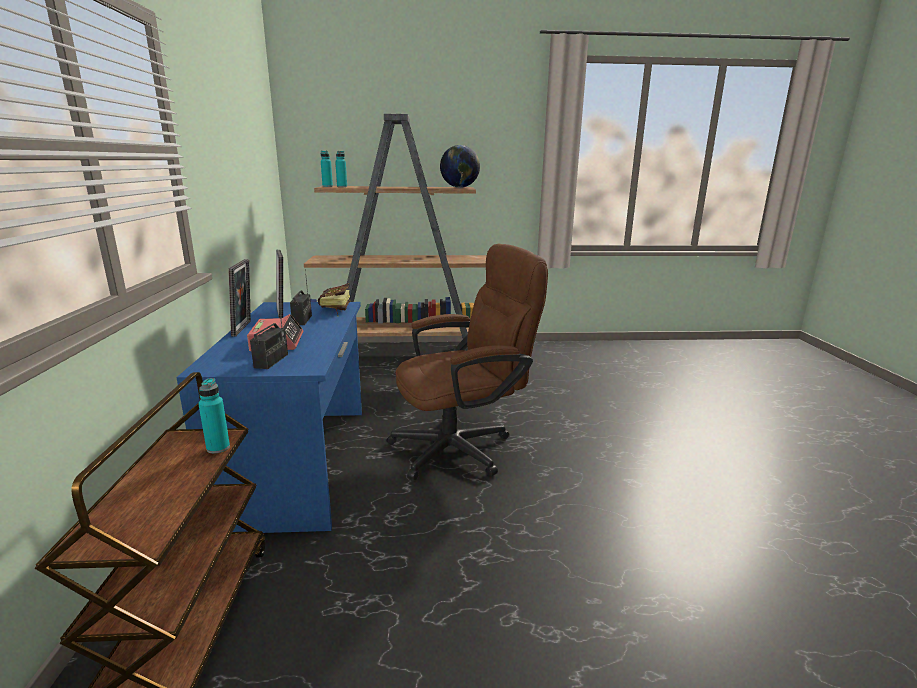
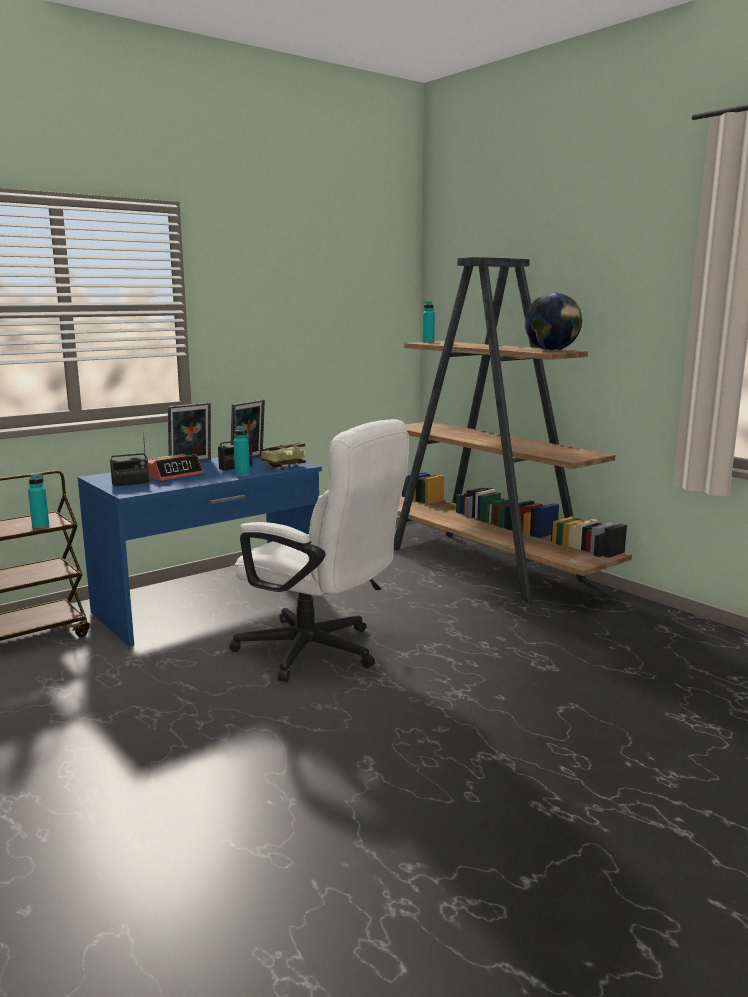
camera: 55 degrees right, 5 degrees down
(342, 187) = (438, 343): turquoise bottle -> turquoise bottle (242, 475)
(463, 447) = (319, 653): brown office chair -> white office chair

